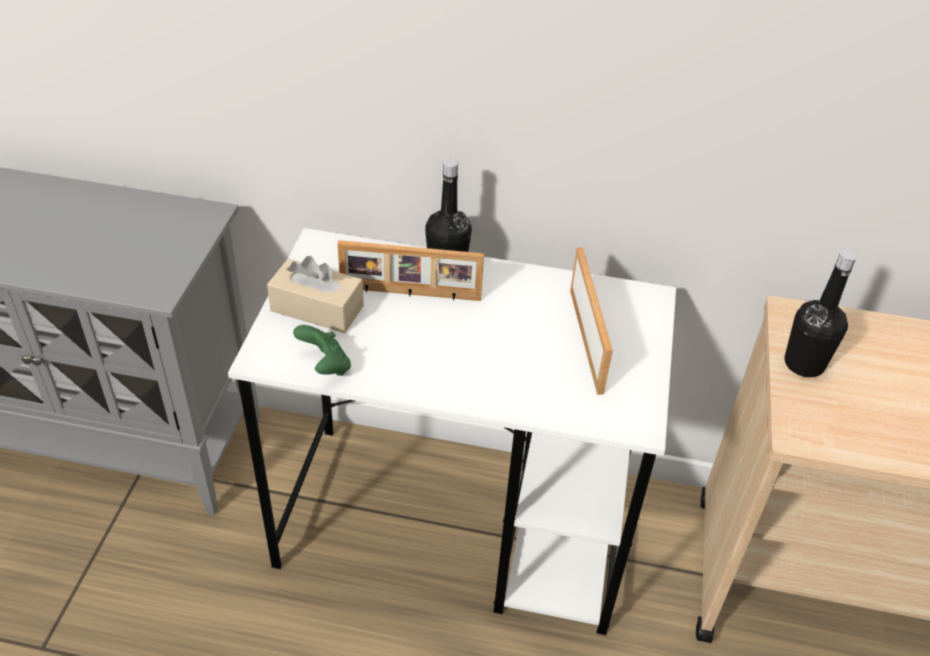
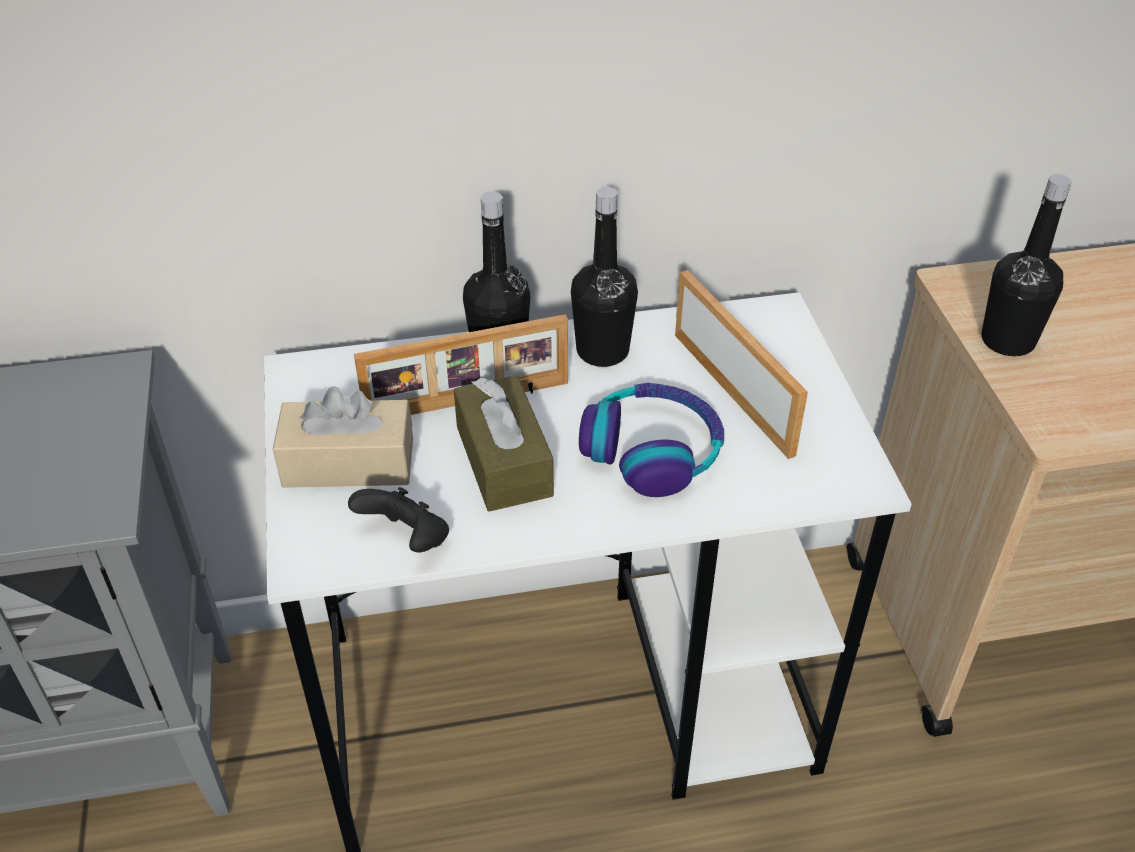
camera: 20 degrees left, 0 degrees up
(325, 366) = (407, 540): green game controller -> black game controller
(411, 337) = (504, 461): none -> brown tissue box
(509, 360) = (652, 451): none -> headphones
(515, 287) = (602, 351): none -> black bottle

